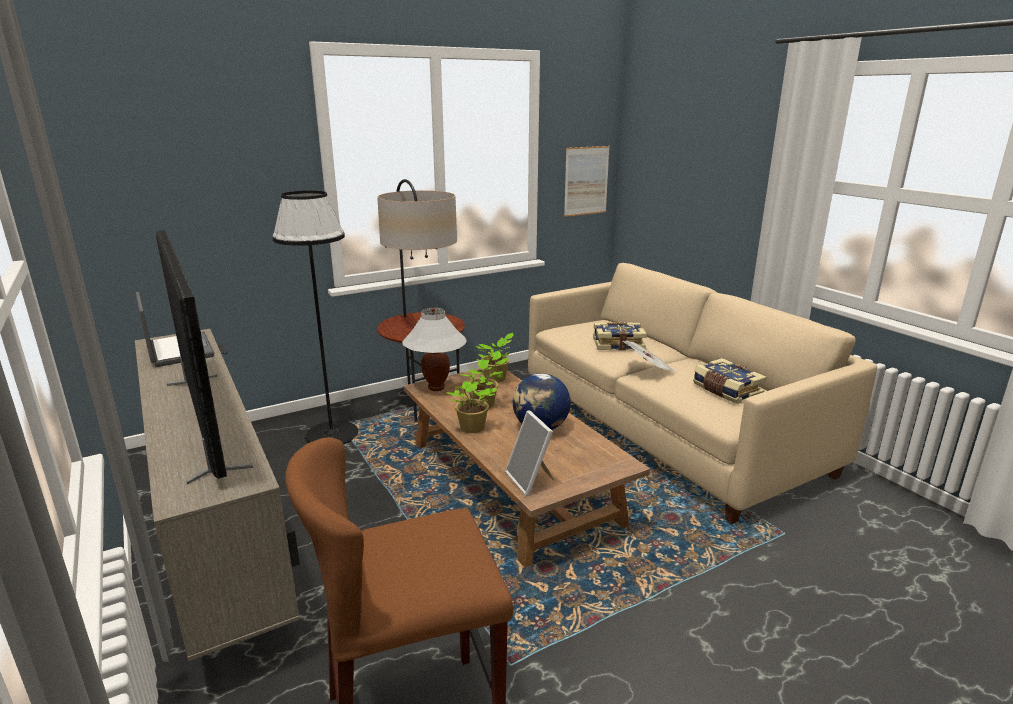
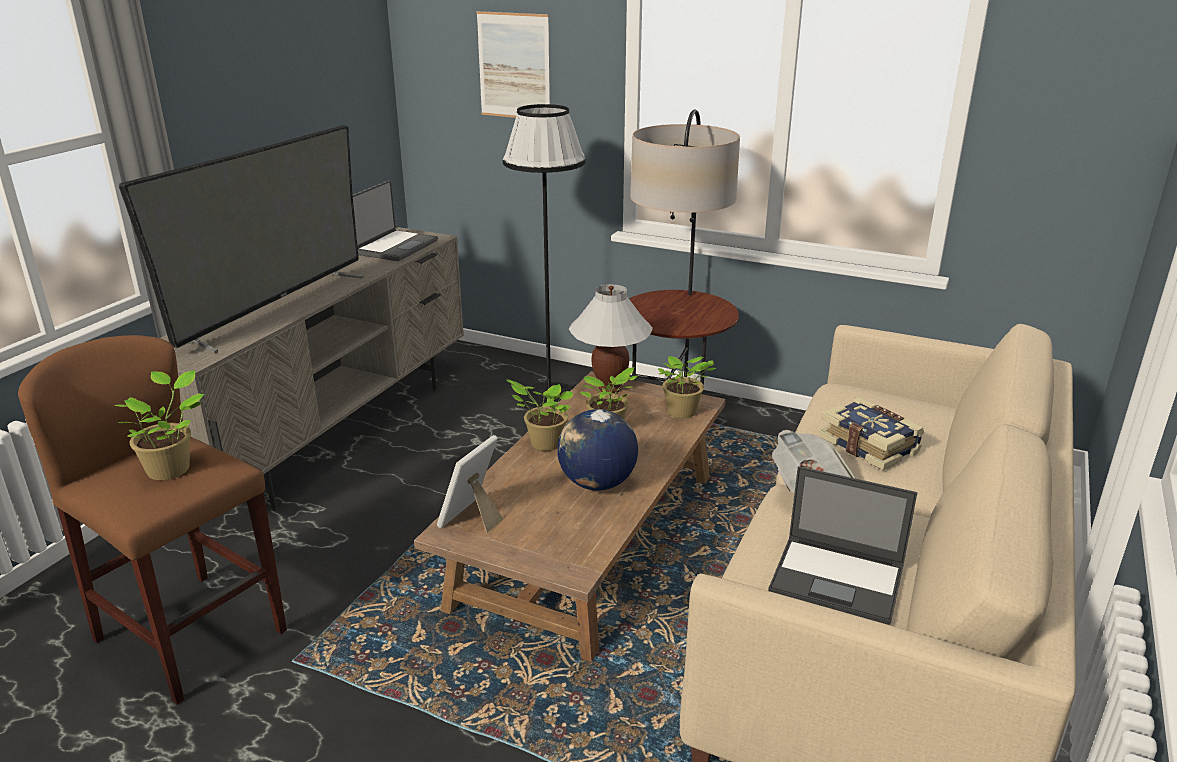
camera: 55 degrees right, 5 degrees up
(423, 545) = (171, 468): none -> potted plant
(586, 181) = (1077, 162): picture -> picture (514, 66)
(726, 391) = (838, 580): book -> laptop

